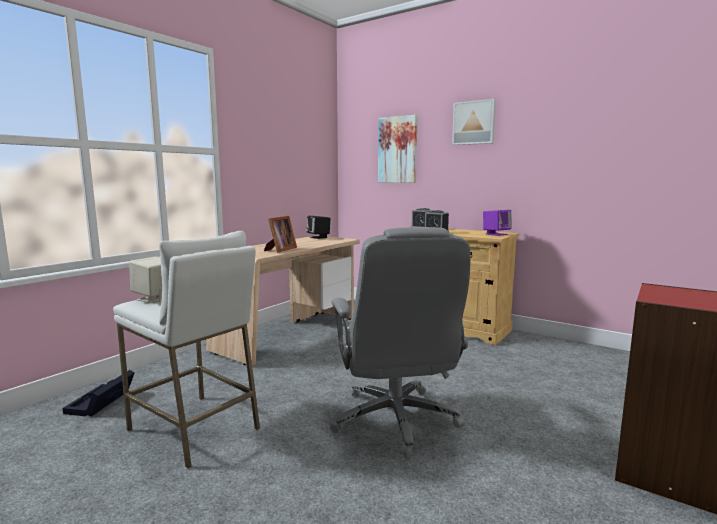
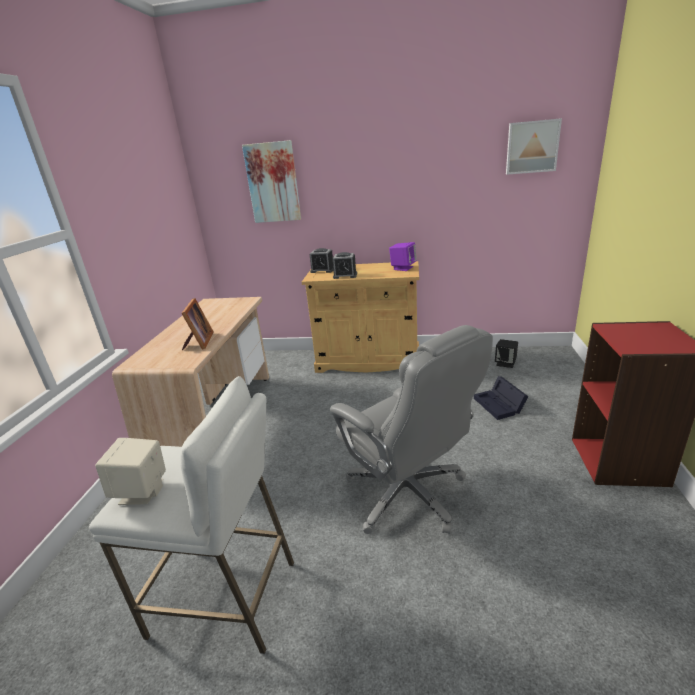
camera: 25 degrees left, 15 degrees up
(100, 403) = (69, 618): black storage box -> black storage box (500, 405)
(318, 237) = (212, 303): black speaker -> black speaker (505, 363)
(474, 123) = (360, 149): picture -> picture (532, 147)

